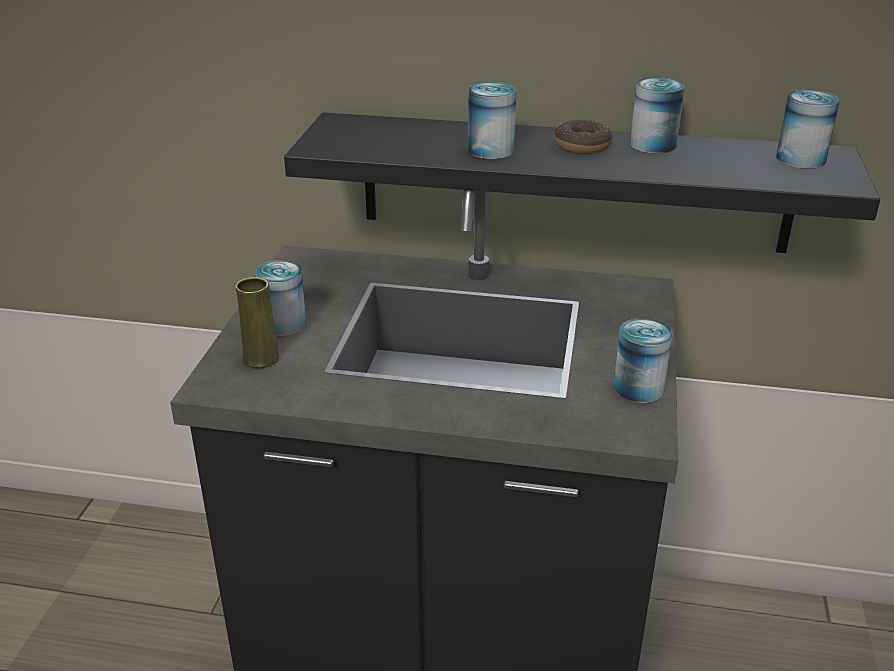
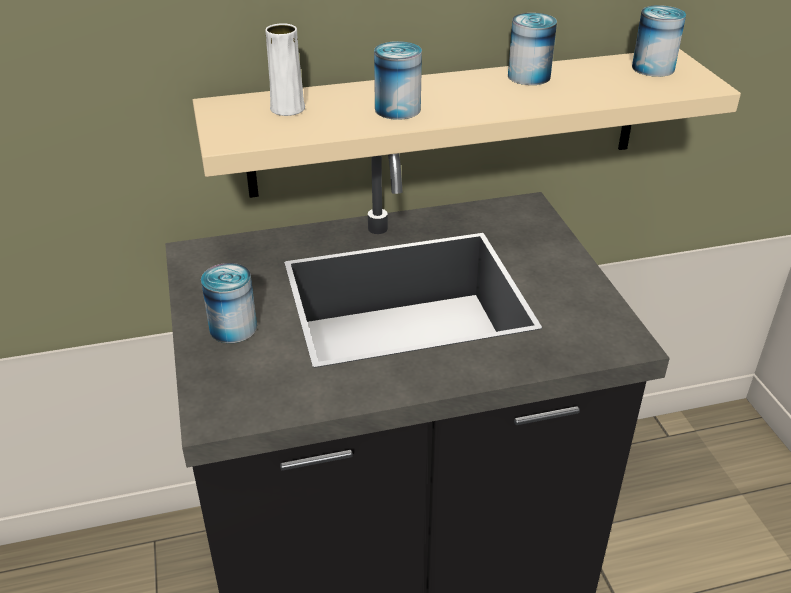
camera: 25 degrees left, 5 degrees up
(261, 358) = (239, 371): yellow vase -> none
(392, 132) = (287, 108): none -> white vase
(573, 182) = (447, 123): black shelf -> beige shelf
(582, 146) = (473, 89): donut -> none
(638, 388) = (591, 301): can -> none

